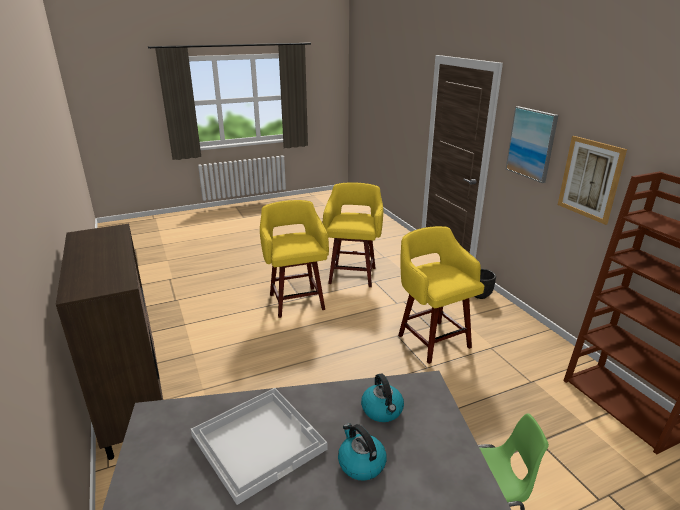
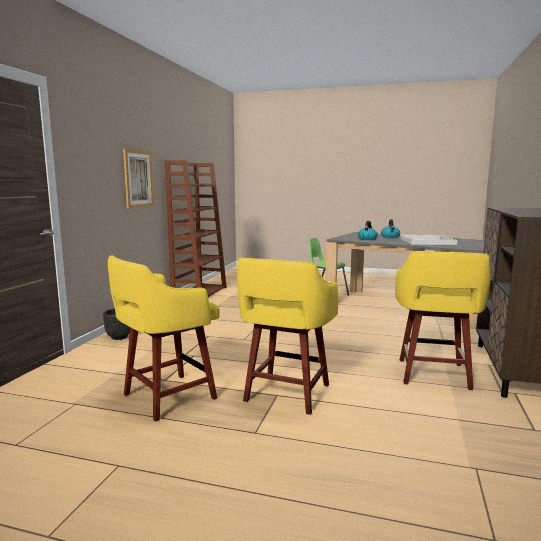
camera: 140 degrees left, 15 degrees down
(432, 340) = (225, 330): yellow stool -> yellow stool (434, 375)
(531, 143) = (96, 163): picture -> none

